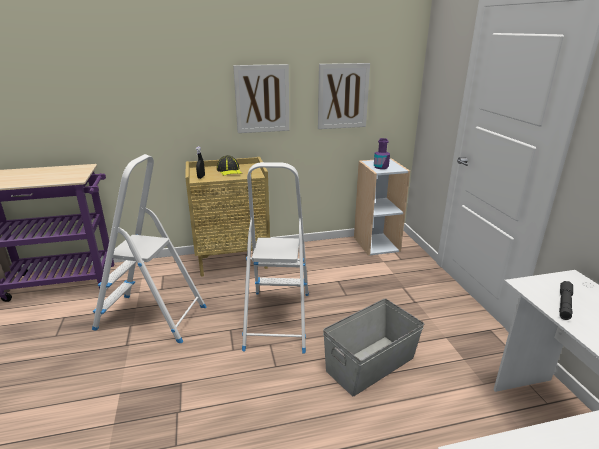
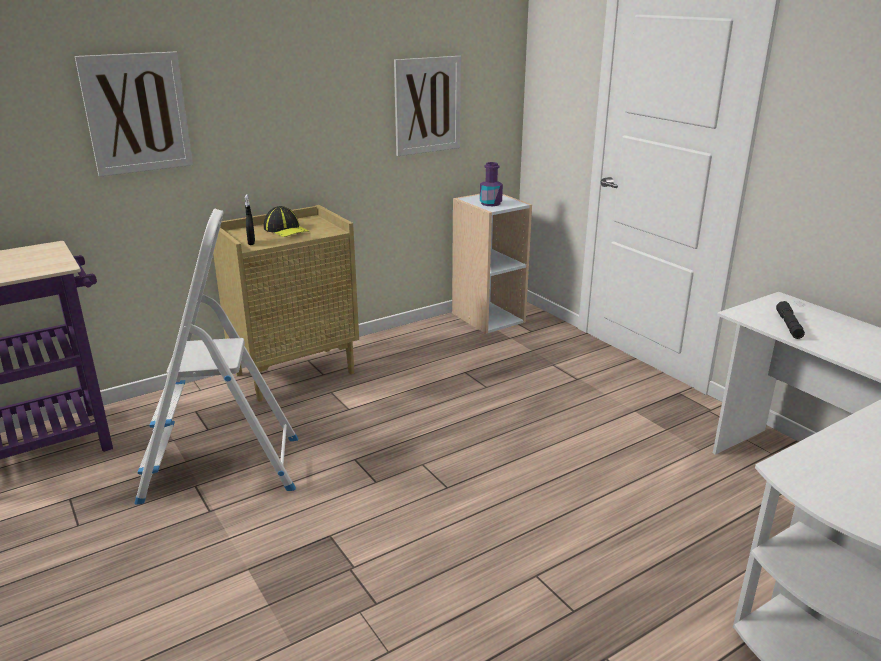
camera: 20 degrees left, 0 degrees up
(262, 99) = (318, 116): picture -> picture (137, 113)
(278, 318) = (413, 432): white step ladder -> none
(371, 364) = (565, 458): grey storage box -> none

